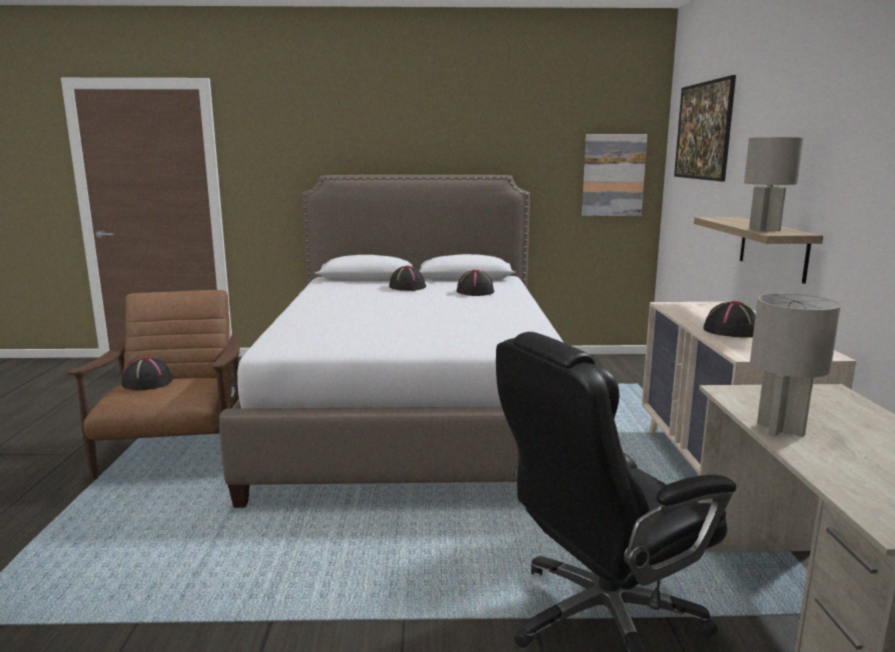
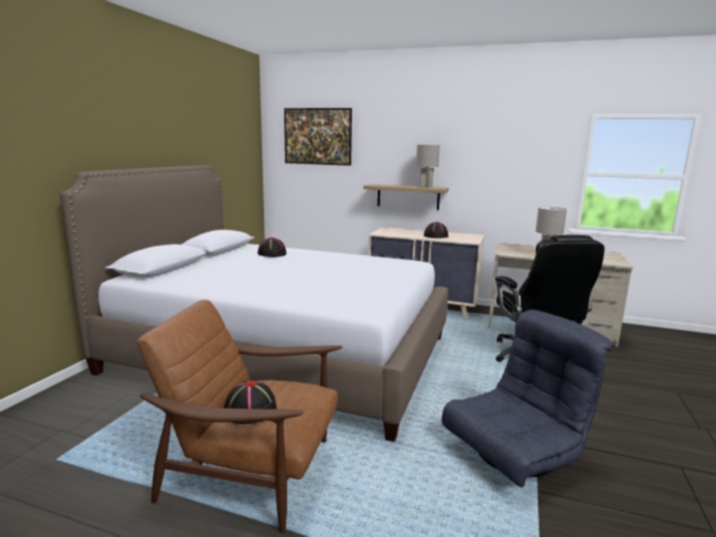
camera: 70 degrees left, 0 degrees up
(220, 603) = (516, 454): none -> grey armchair
(407, 287) = (225, 264): black hat -> none
(613, 175) = (245, 163): picture -> none

